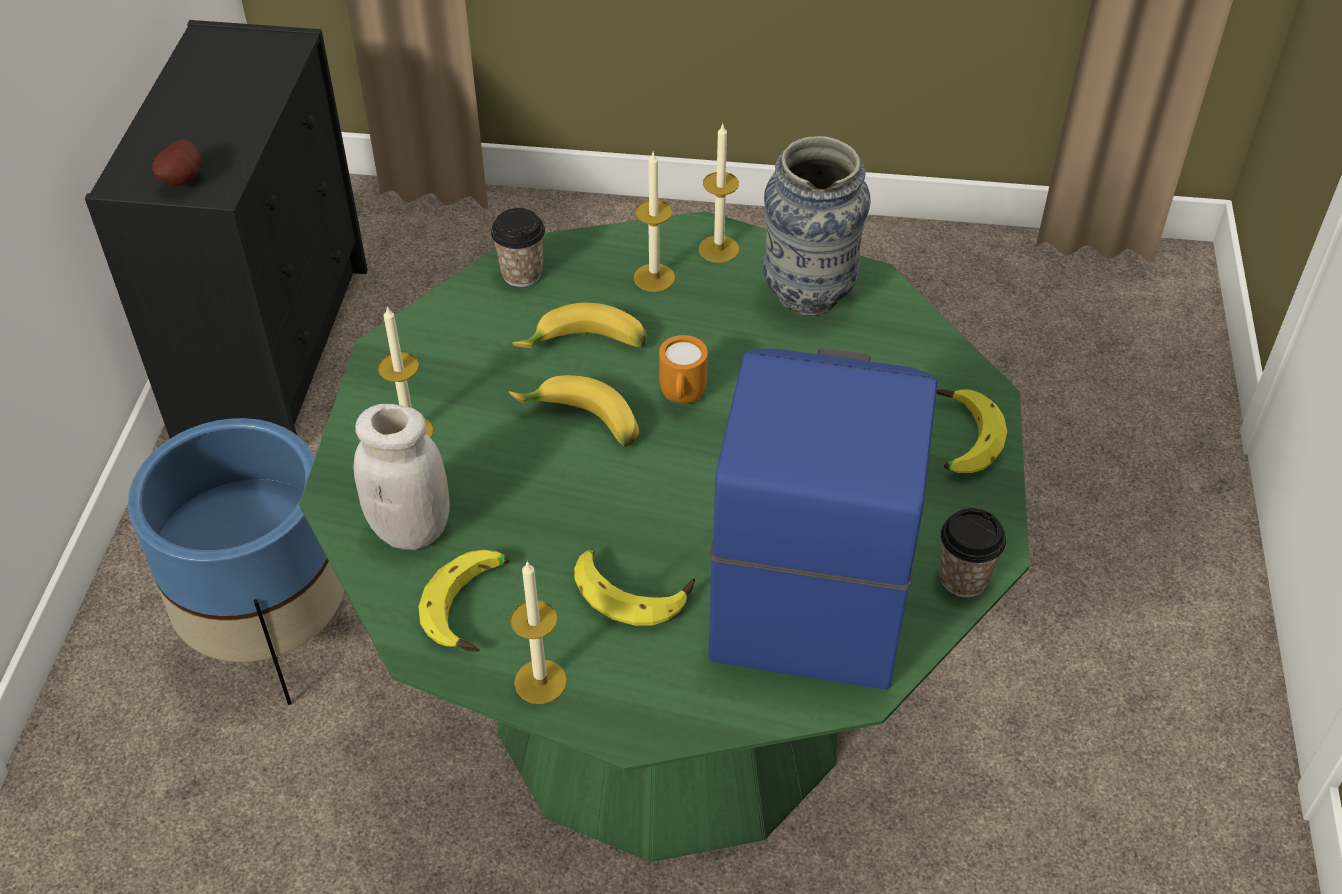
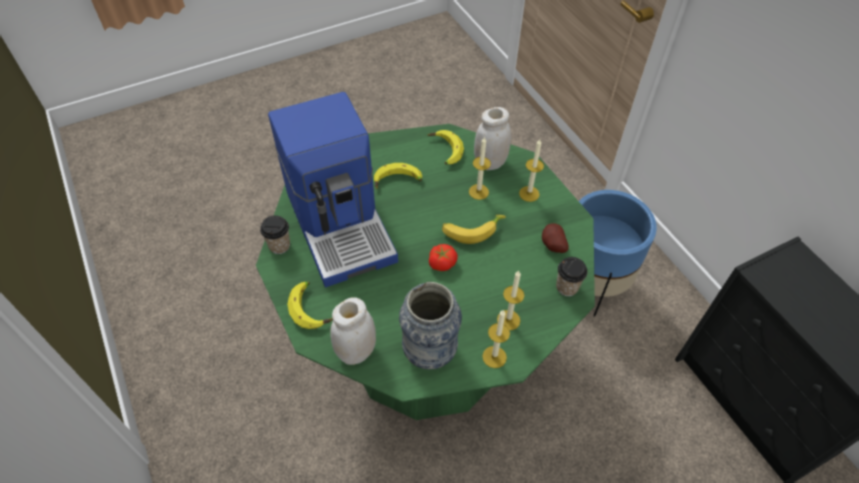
camera: 145 degrees right, 5 degrees up
(185, 180) = (777, 269): potato -> potato (552, 246)
(540, 681) = (403, 142): candle -> candle (478, 192)
(584, 347) = (503, 265): banana -> none
(682, 399) = (441, 263): orange mug -> tomato
(920, 346) = (356, 352): none -> white jar

